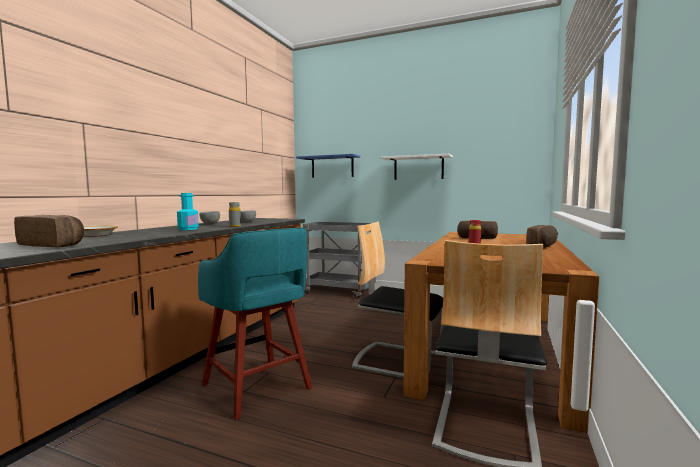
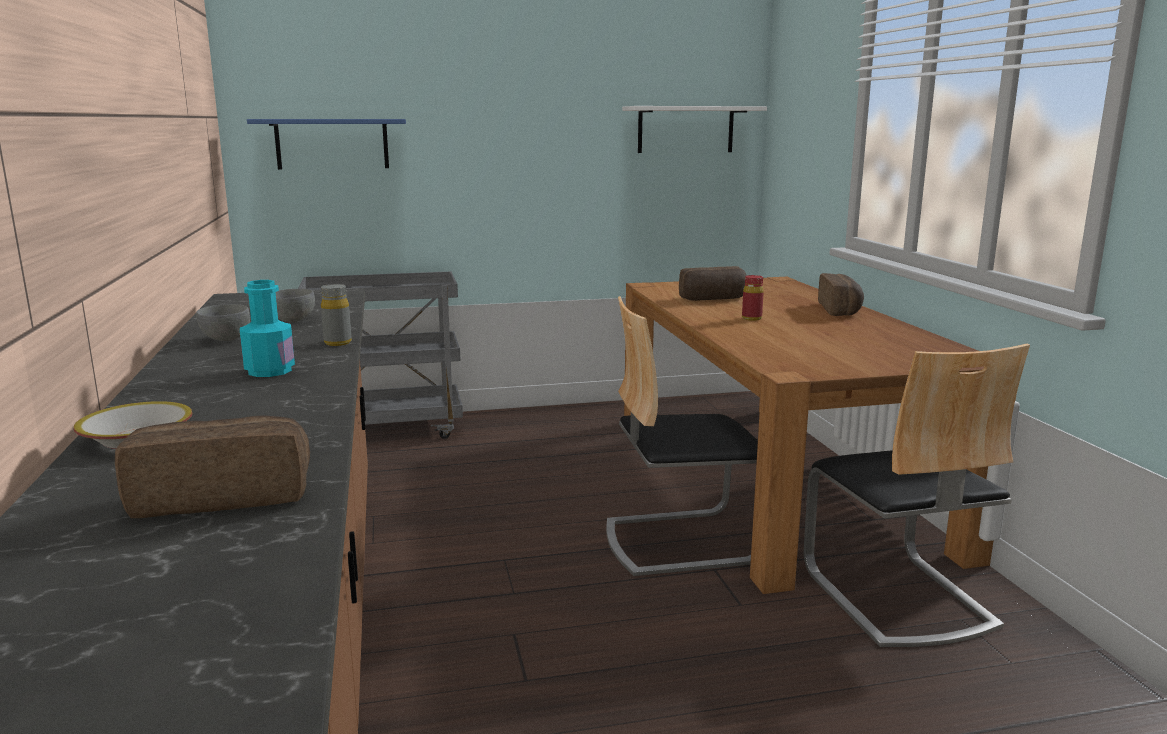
camera: 35 degrees left, 10 degrees up
(258, 388) = (540, 665): turquoise stool -> none
(418, 168) = (537, 151): white shelf -> white shelf (685, 129)

